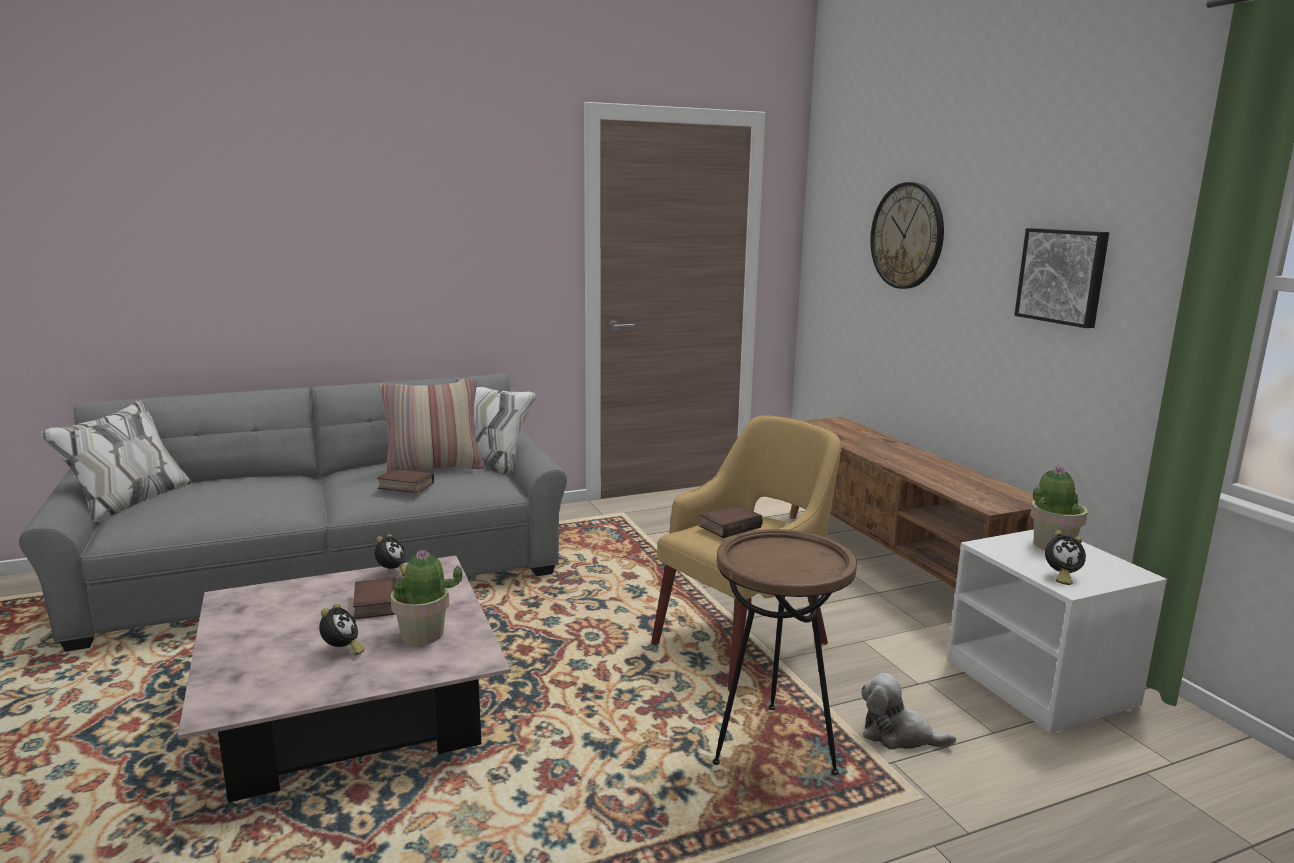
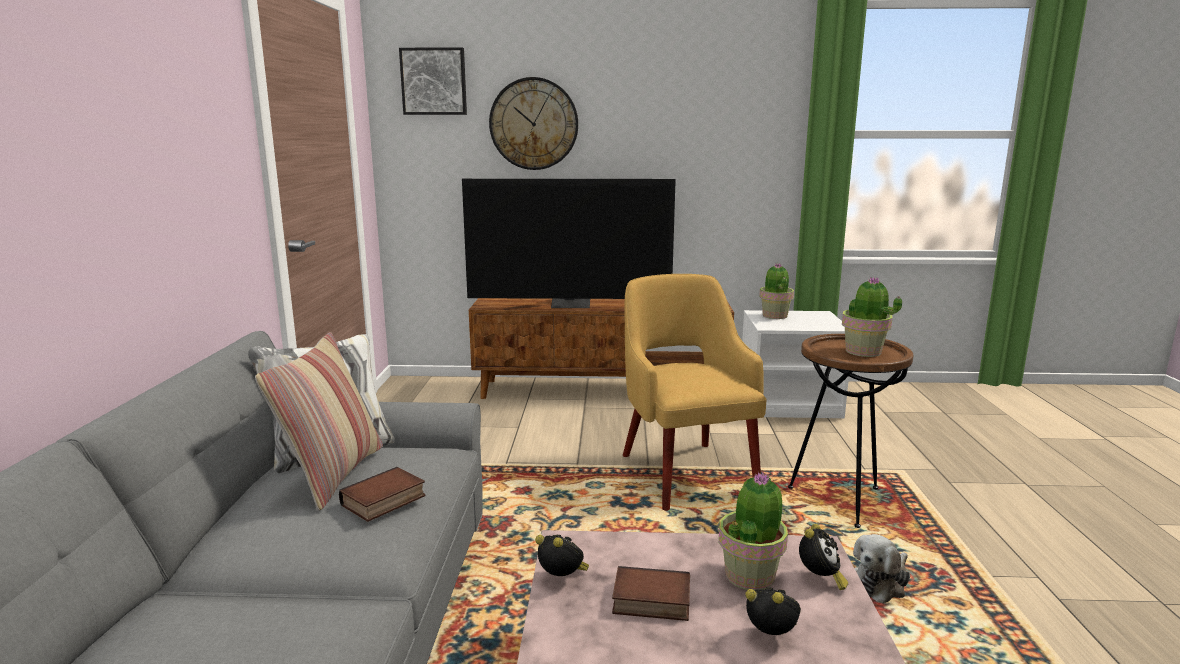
camera: 65 degrees left, 0 degrees up
(730, 526) = (682, 375): book -> none
(787, 563) = (863, 352): none -> potted plant
(871, 448) = (571, 305): none -> television
(898, 735) = (834, 457): plush toy -> plush toy (880, 583)
(1060, 577) = (821, 325): alarm clock -> alarm clock (820, 579)
(1063, 276) = (700, 143): picture -> picture (434, 81)

